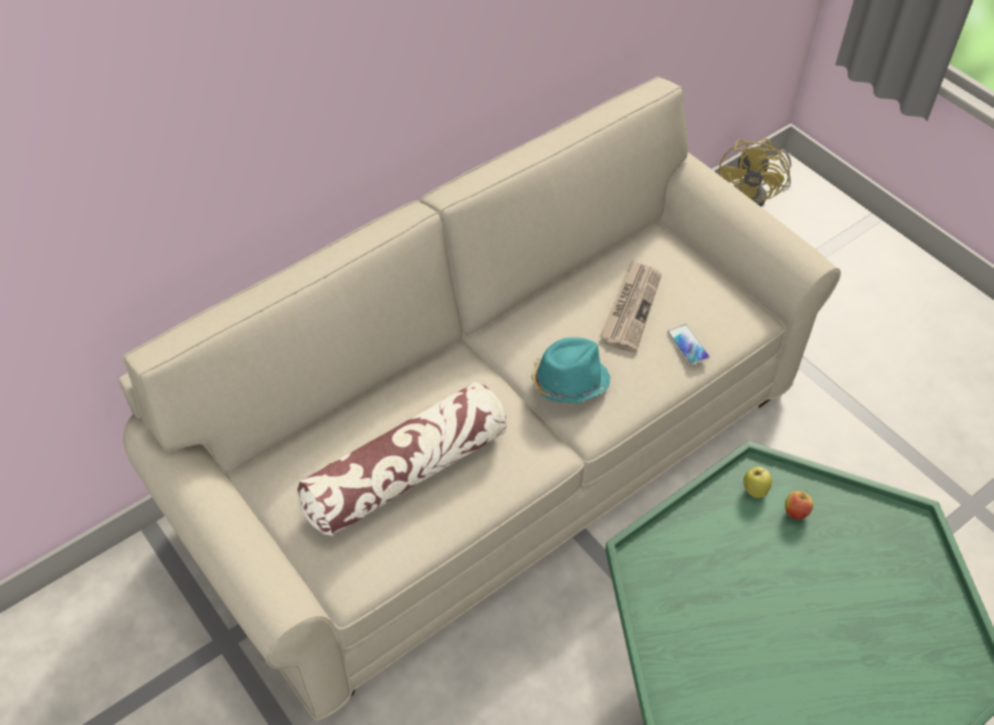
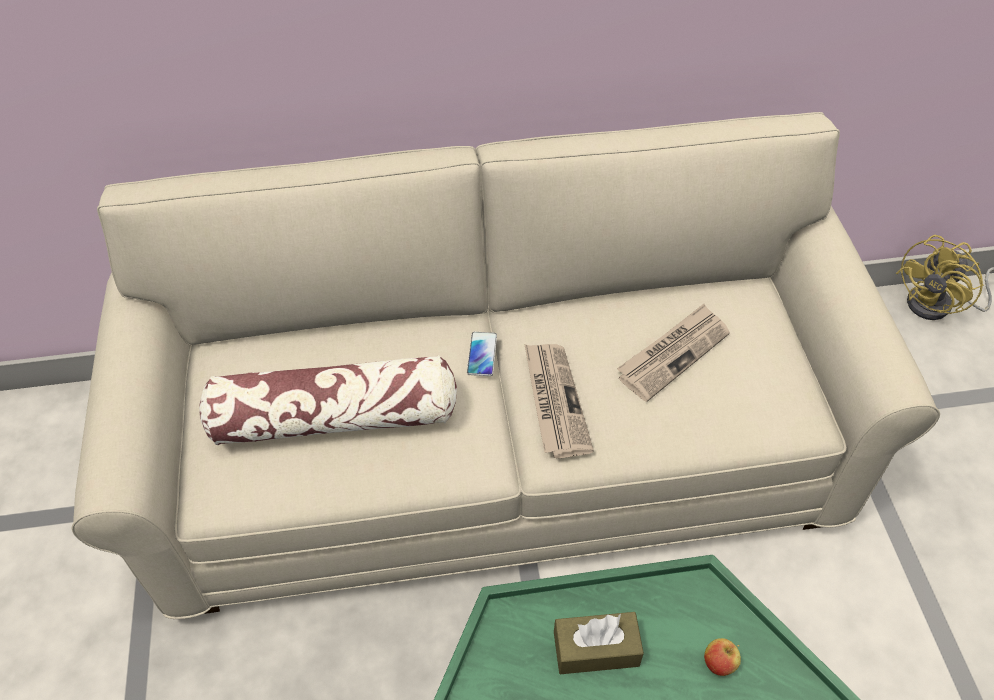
camera: 30 degrees right, 0 degrees up
(568, 382) = (554, 401): turquoise hat -> newspaper
(688, 345) = (709, 419): phone -> phone (482, 354)
(710, 545) = (596, 649): none -> brown tissue box
(754, 489) = (687, 613): apple -> none

